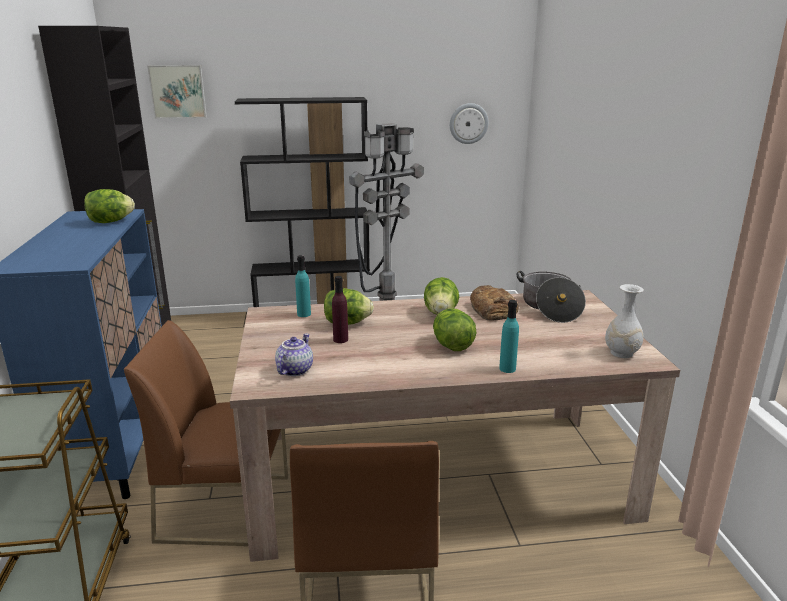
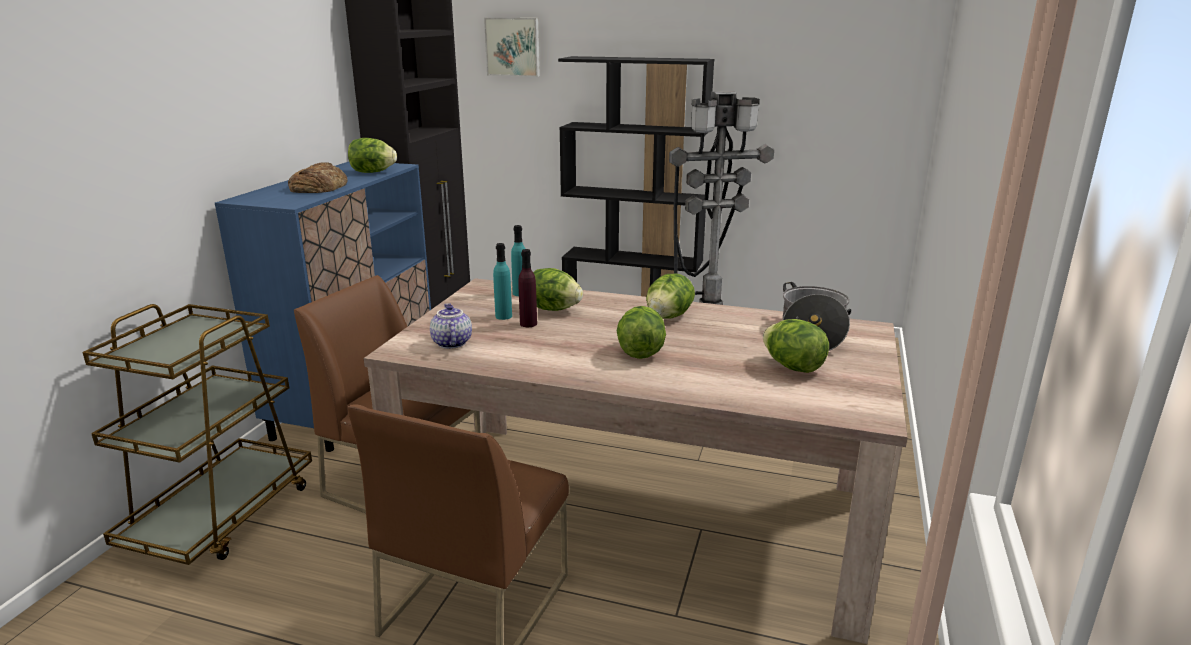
camera: 25 degrees right, 0 degrees up
(294, 370) = (450, 343): teapot -> teapot turned 60 degrees counterclockwise
(468, 123) = (851, 98): wall clock -> none
(492, 309) = (735, 324): bread -> bread (318, 187)
(507, 369) = (676, 388): turquoise bottle -> turquoise bottle (503, 316)
(564, 335) = (793, 367): none -> lettuce
(621, 353) = (845, 401): white vase -> none

